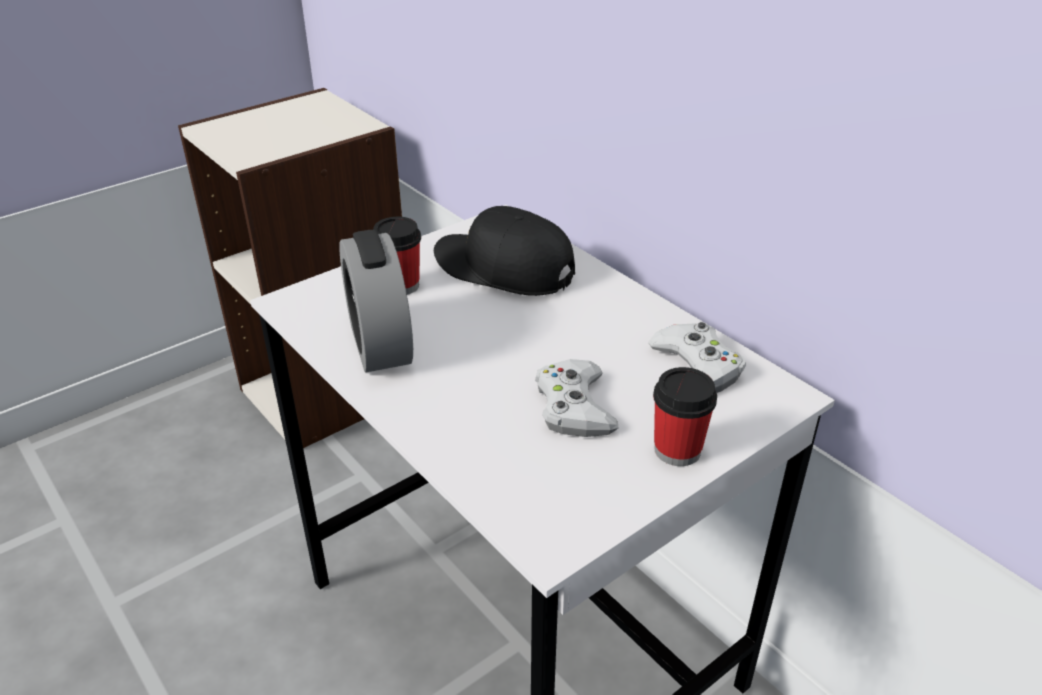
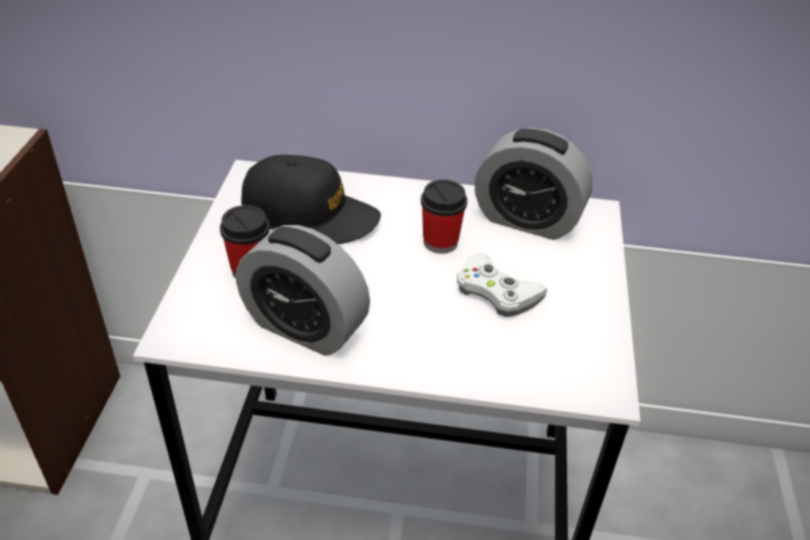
camera: 45 degrees left, 5 degrees up
(504, 268) = (310, 214): black cap -> black cap turned 150 degrees counterclockwise
(677, 450) = (588, 283): cup -> cup (440, 242)
(697, 366) = (527, 220): white game controller -> alarm clock

